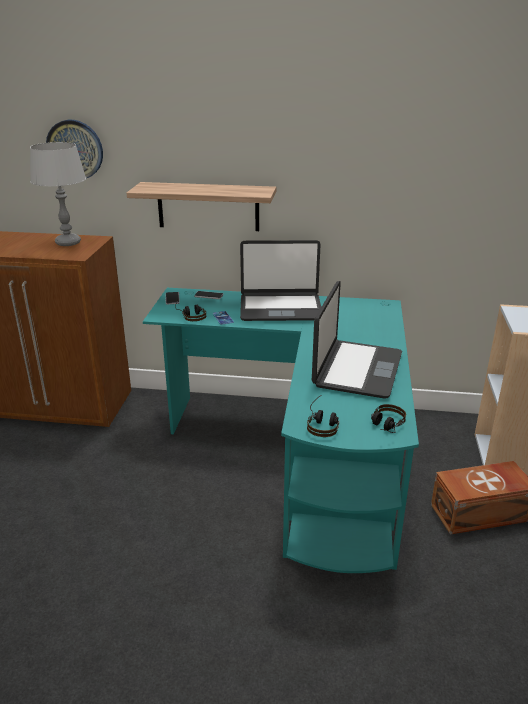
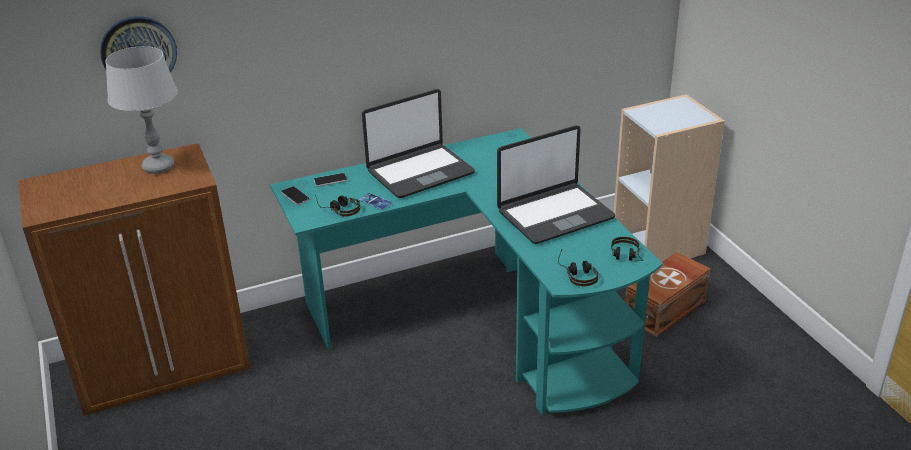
camera: 30 degrees left, 5 degrees up
(208, 206) = (310, 80): shelf -> none
(356, 369) = (554, 214): laptop -> laptop turned 75 degrees clockwise

